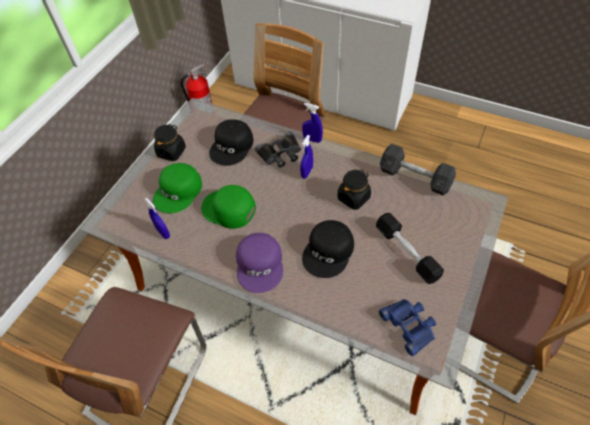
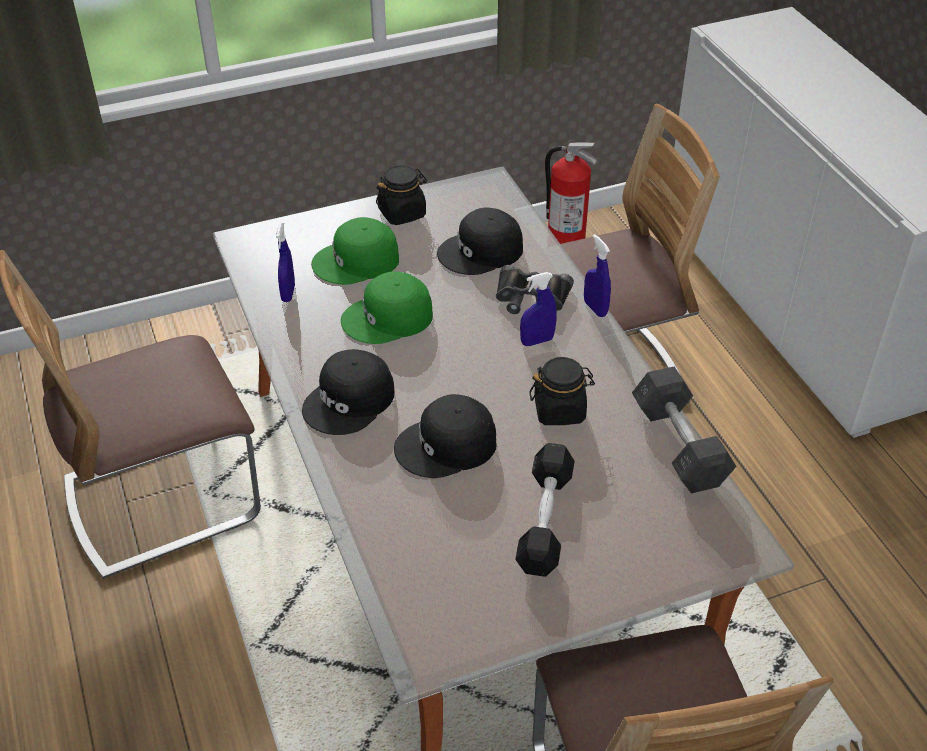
camera: 40 degrees right, 10 degrees down
(228, 209) = (388, 318): green cap -> green cap turned 90 degrees counterclockwise
(260, 265) = (350, 401): purple cap -> black cap
(409, 325) = (438, 596): blue binoculars -> none

